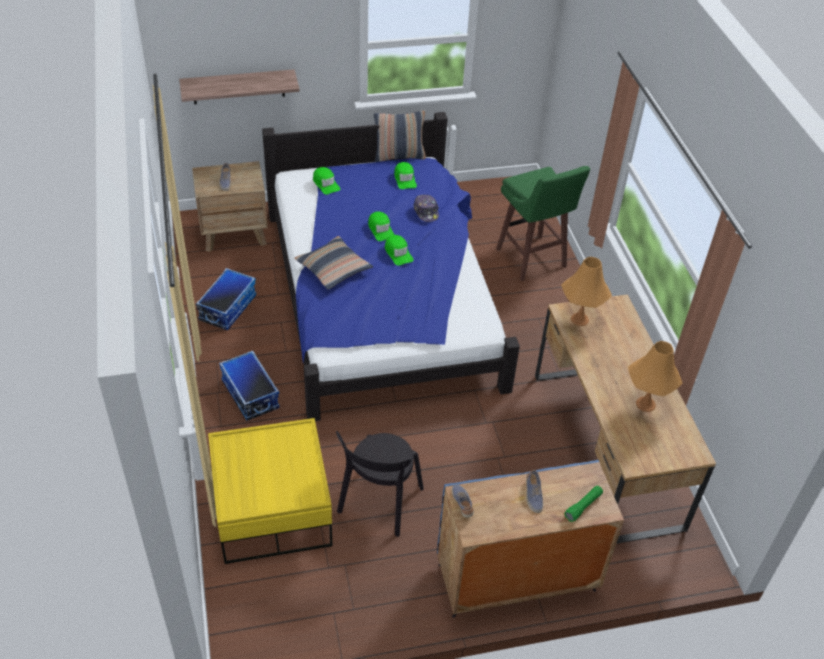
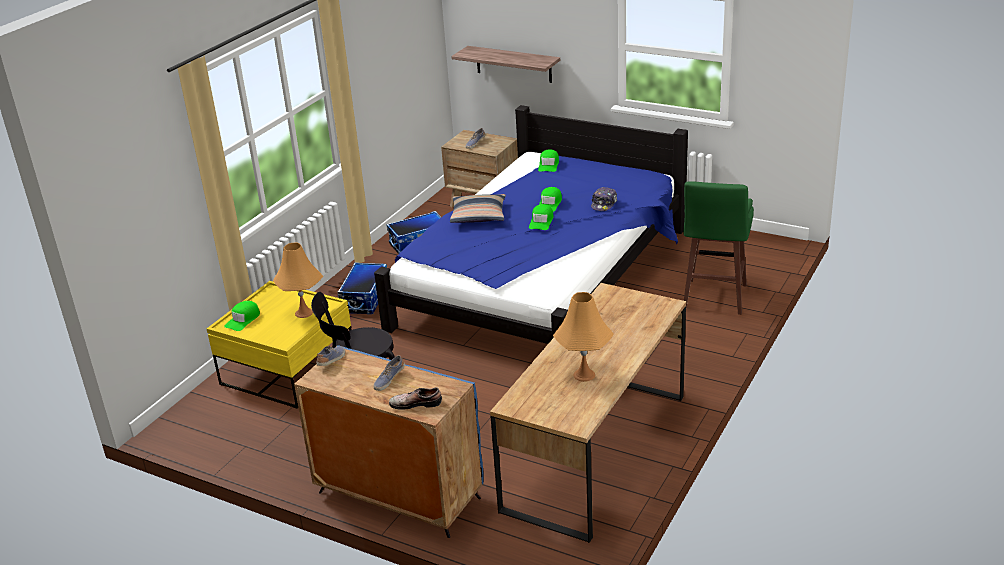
camera: 45 degrees right, 15 degrees down
(399, 156) = (637, 165): pillow -> none
(405, 179) = (618, 179): green cap -> green cap (243, 320)
(579, 319) = (613, 301): orange table lamp -> orange table lamp (304, 313)
(583, 506) = (416, 403): green flashlight -> shoe

